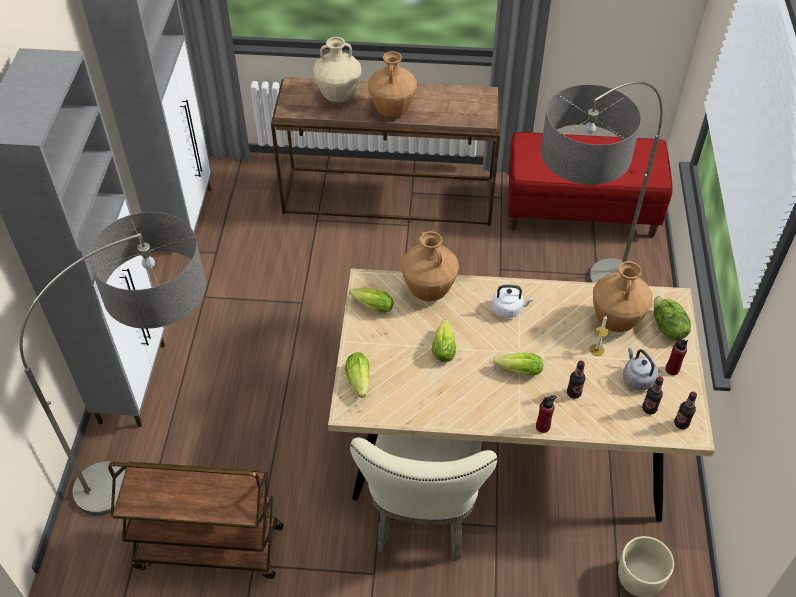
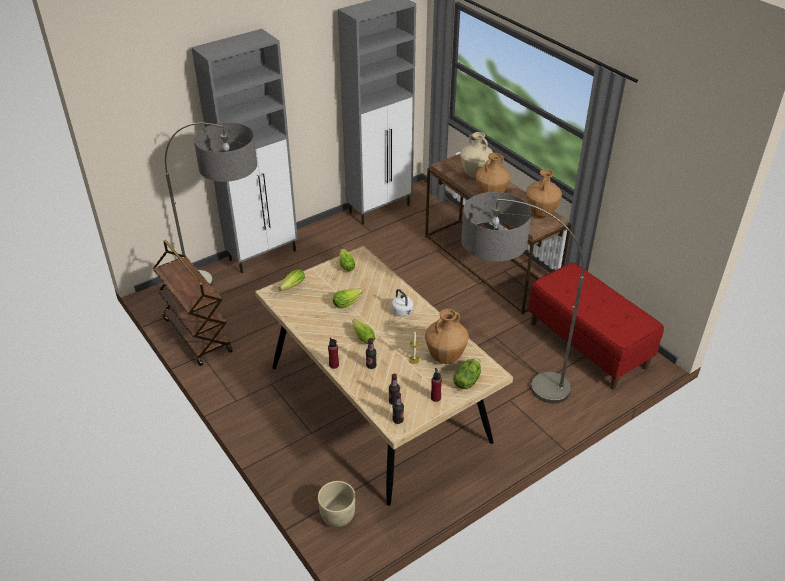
camera: 50 degrees right, 10 degrees down
(423, 515) = (289, 399): beige chair -> none
(428, 291) = (380, 278): brown vase -> brown vase (541, 213)
(637, 378) = (411, 386): grey kettle -> none

